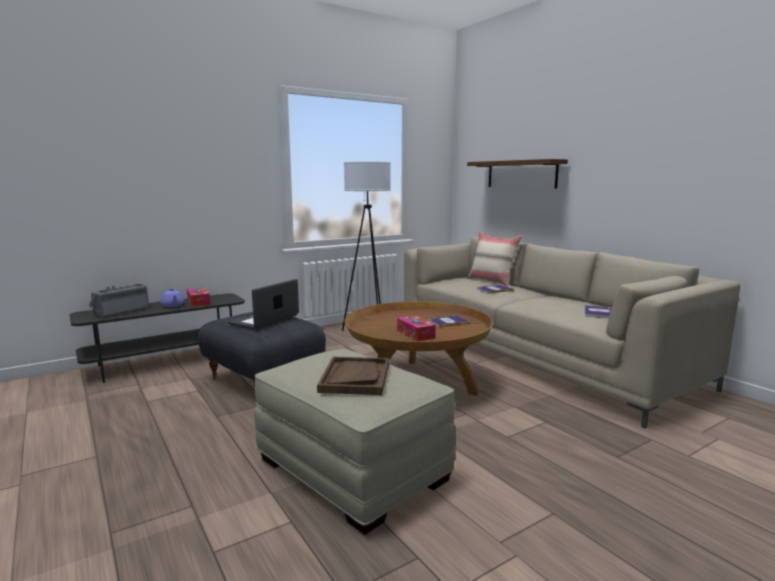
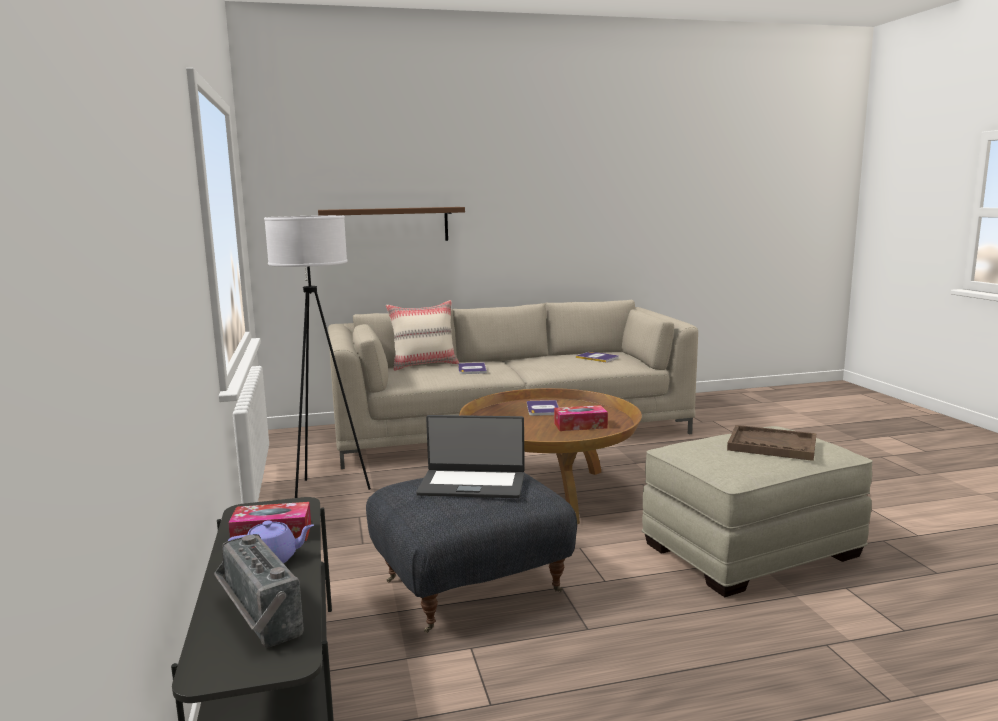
camera: 70 degrees left, 0 degrees up
(265, 319) = (472, 484): laptop -> laptop turned 45 degrees counterclockwise

